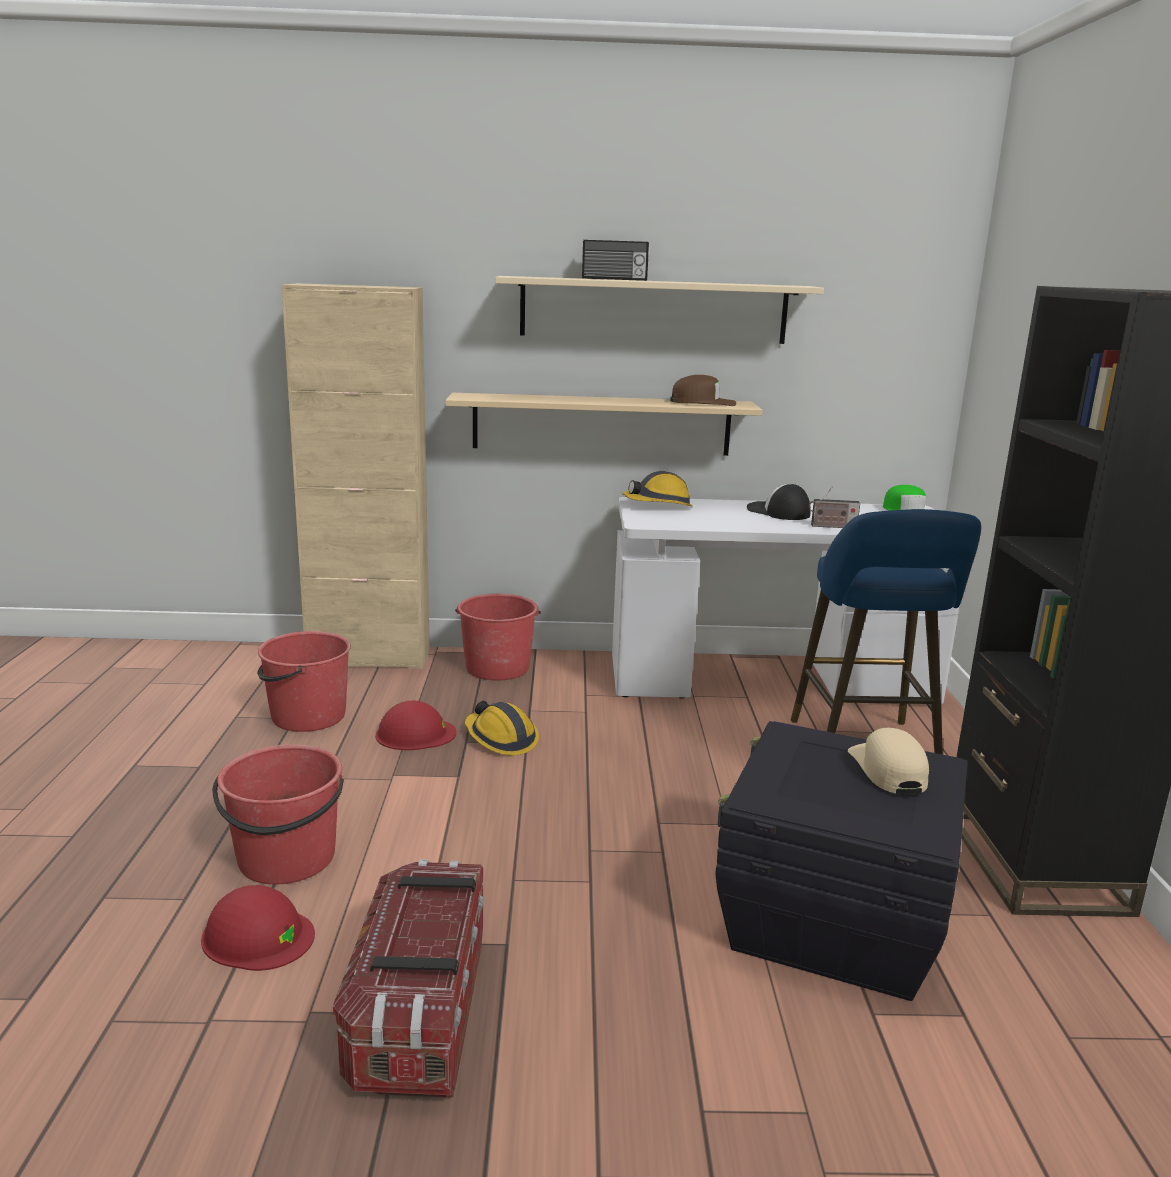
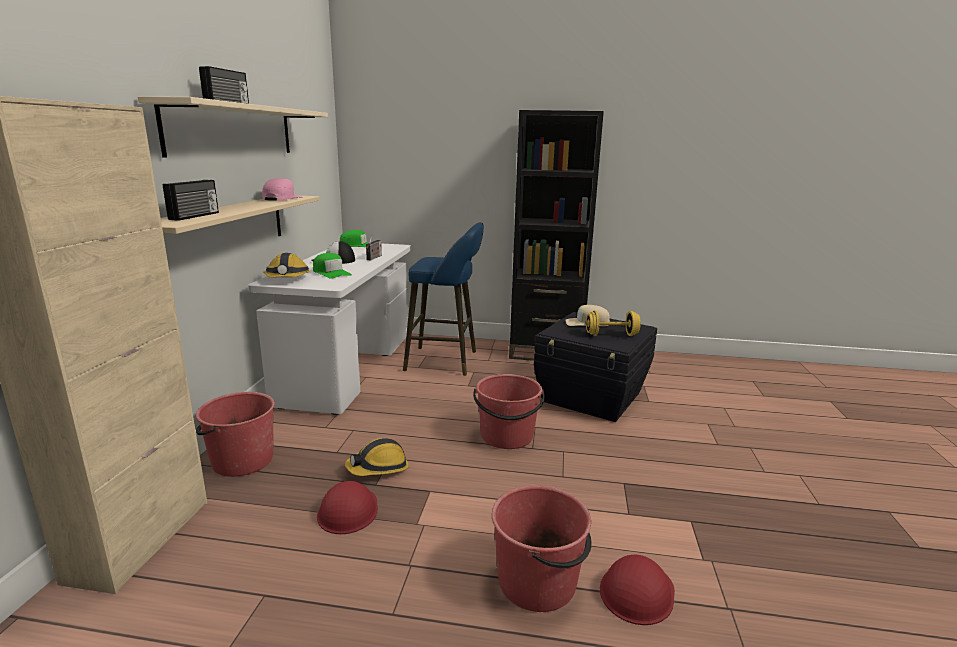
camera: 80 degrees left, 0 degrees up
(307, 716) = (267, 584): red bucket -> red bucket (507, 436)
(419, 1013) = (689, 516): storage box -> none
(517, 397) = (195, 216): none -> radio
(703, 403) = (282, 198): brown cap -> pink cap
(710, 517) = (331, 273): none -> green cap
(828, 794) = (611, 335): none -> yellow dumbbell

